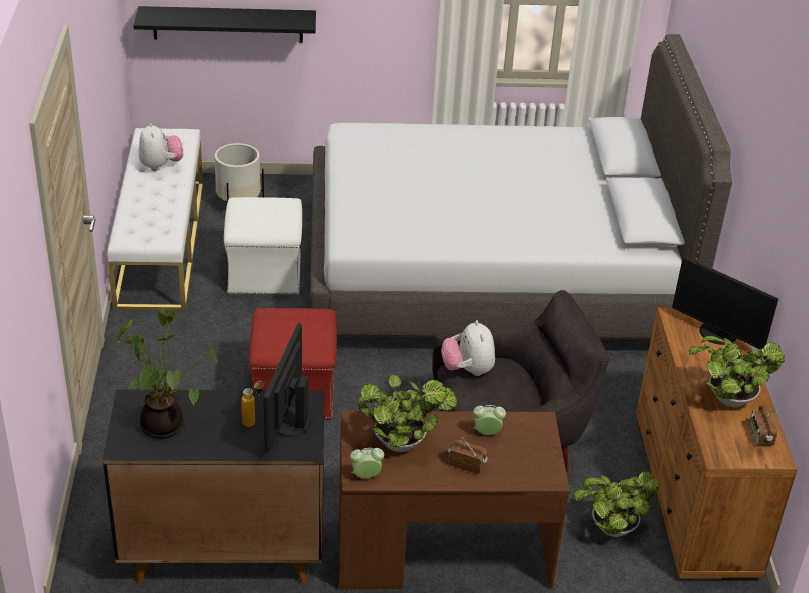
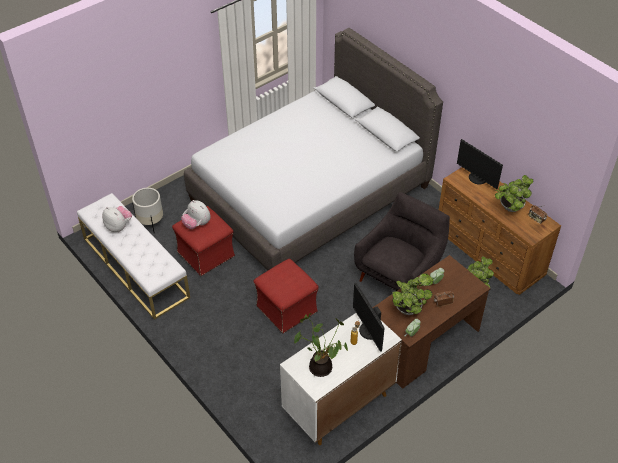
camera: 35 degrees left, 10 degrees up
(222, 550) = (338, 405): black cabinet -> white cabinet
(228, 24) = (110, 127): black shelf -> none
(264, 274) = (206, 254): white ottoman -> red ottoman
(467, 370) = (378, 253): plush toy -> plush toy (197, 224)
(717, 334) = (477, 178): monitor -> monitor turned 45 degrees clockwise

